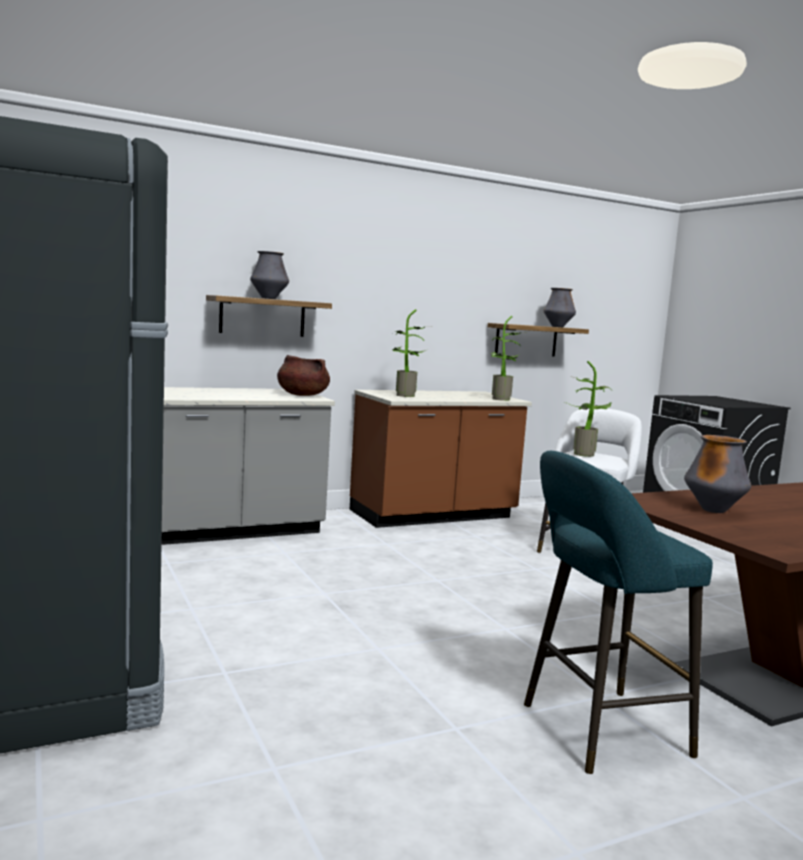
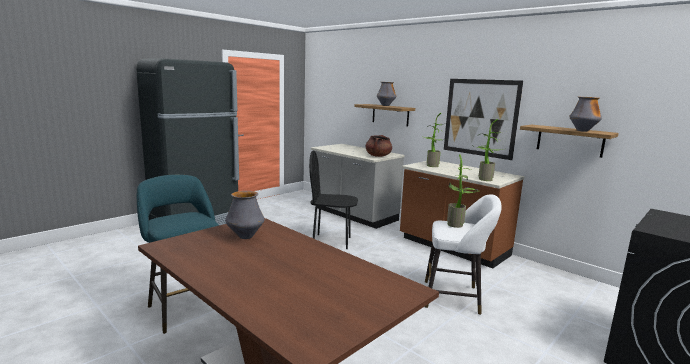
camera: 70 degrees right, 5 degrees up
(353, 570) = (331, 241): none -> black chair
(425, 316) = (480, 117): none -> picture

